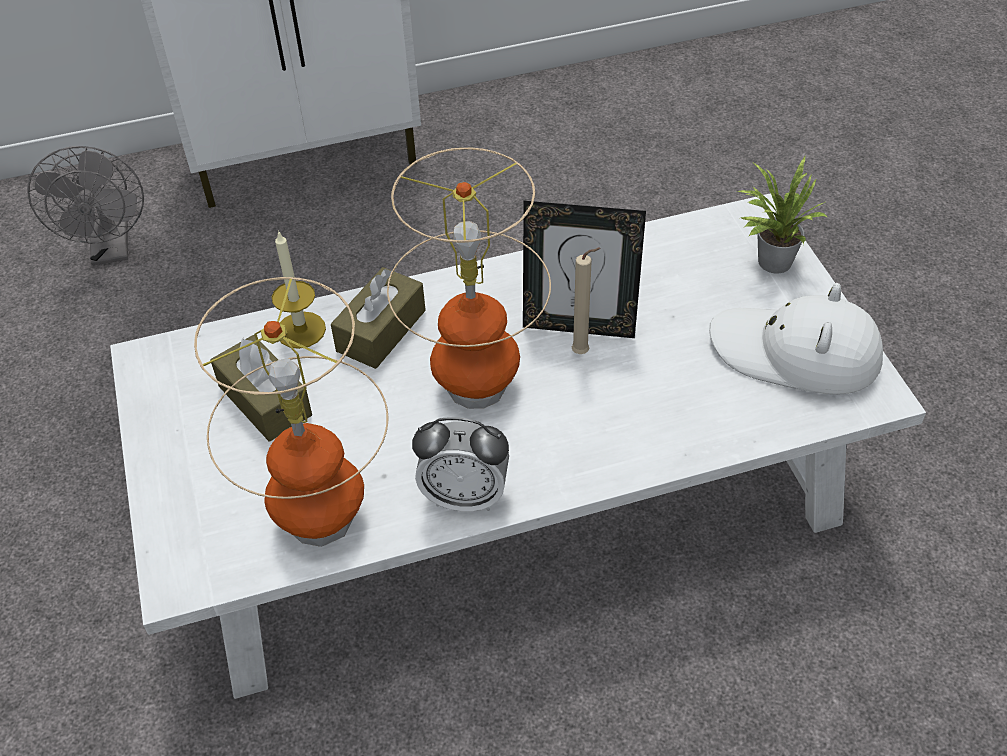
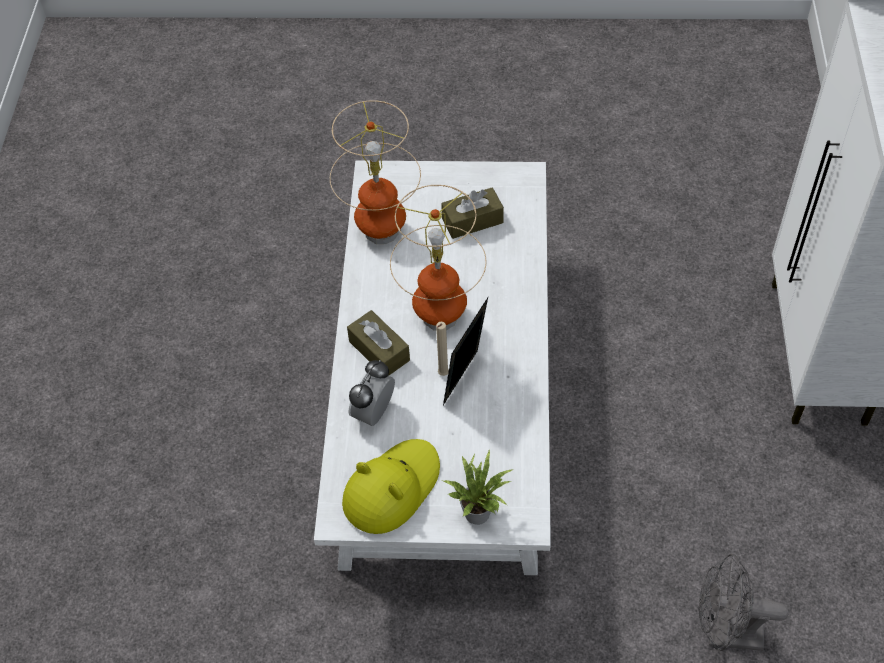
camera: 110 degrees right, 5 degrees up
(111, 250) = (739, 226): grey fan -> grey fan (725, 633)
(301, 330) = (521, 244): candle -> none
(381, 331) = (504, 281): brown tissue box -> brown tissue box (379, 351)
(465, 496) = (366, 292): alarm clock -> alarm clock (374, 412)
(795, 353) = (391, 488): white hat -> yellow hat

